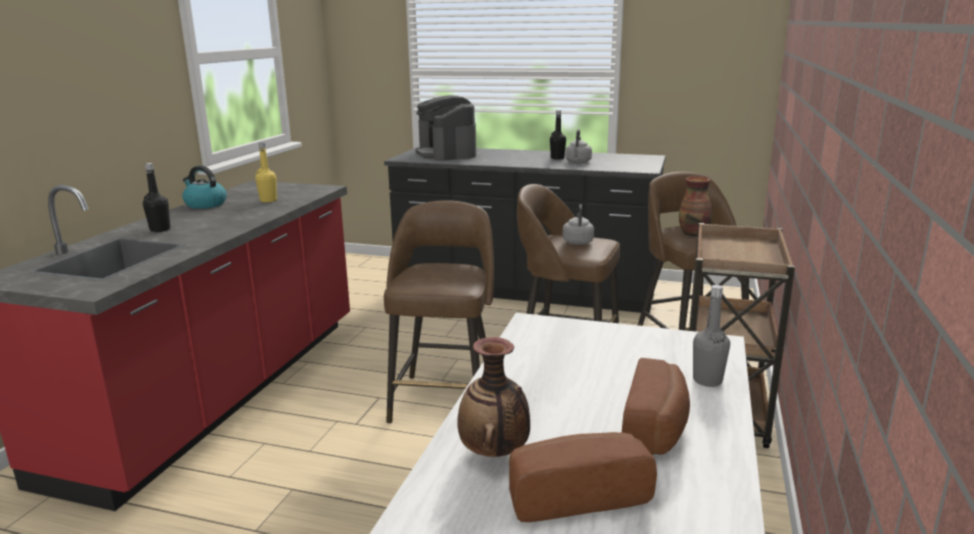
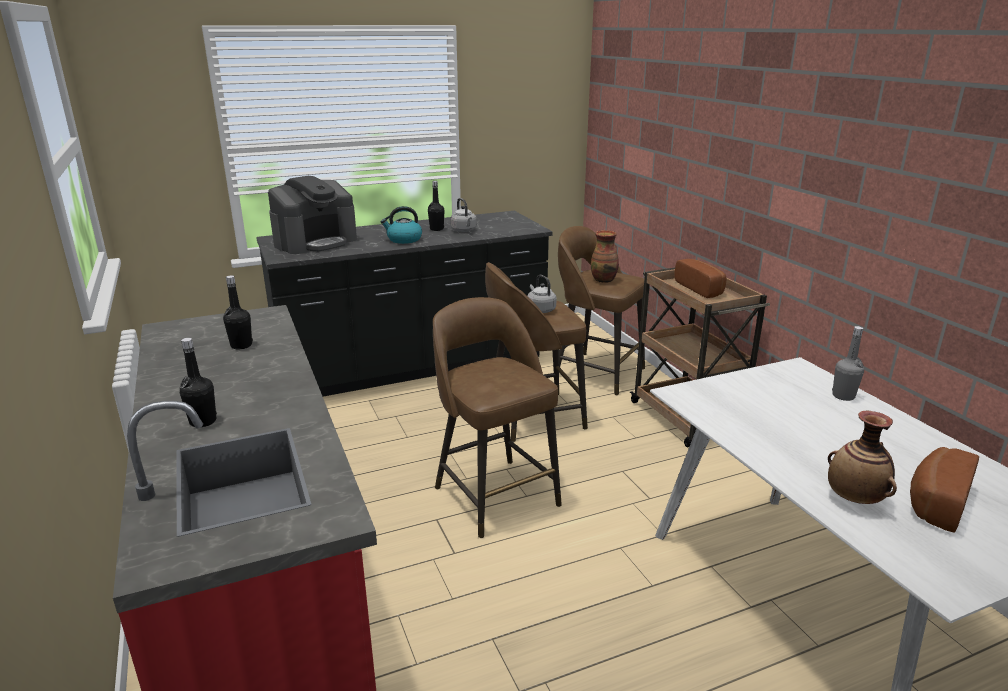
camera: 40 degrees left, 5 degrees up
(205, 204) = (169, 372): kettle -> kettle (404, 240)
(268, 200) = (241, 345): yellow bottle -> black bottle
(446, 153) = (315, 242): coffee machine -> coffee machine turned 75 degrees counterclockwise
(657, 428) = (883, 439): bread -> bread (701, 288)

